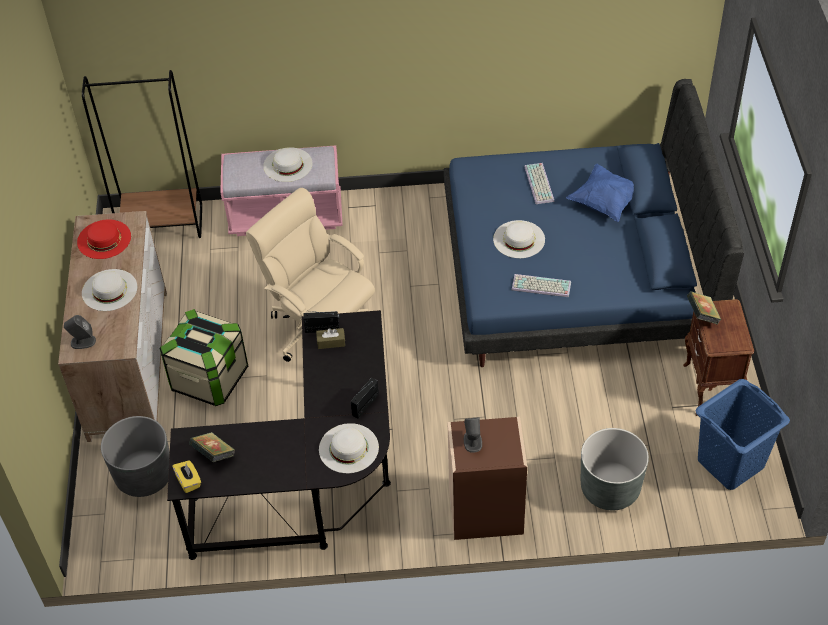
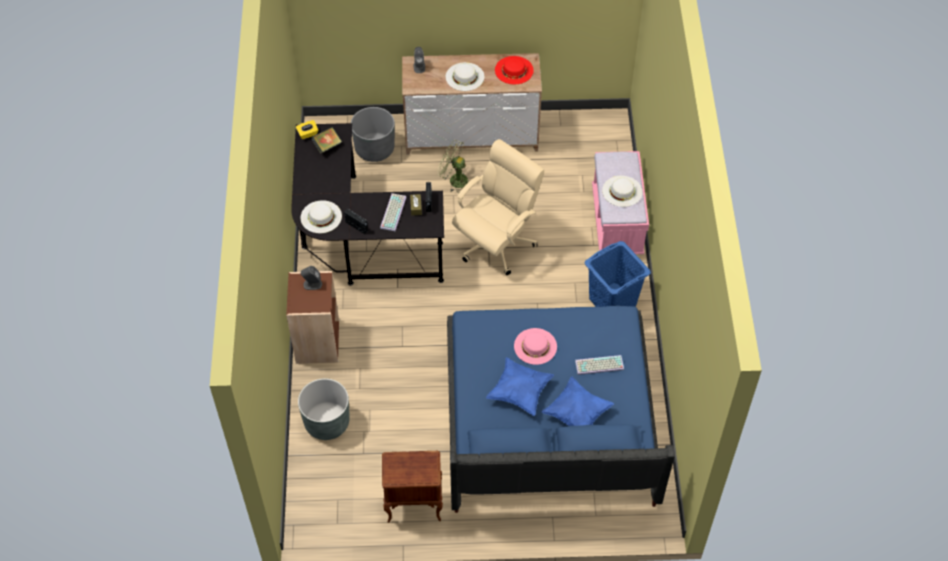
camera: 90 degrees right, 5 degrees up
(162, 225) = (608, 144): clothes rack -> none
(209, 378) = (454, 180): storage box -> green fan
(519, 239) = (535, 346): white hat -> pink hat
(540, 287) = (482, 357): keyboard -> keyboard (392, 212)
(585, 251) = (519, 392): none -> blue pillow
(702, 315) = (423, 454): book -> none
(731, 463) = (338, 509): blue laundry basket -> blue laundry basket (612, 302)

